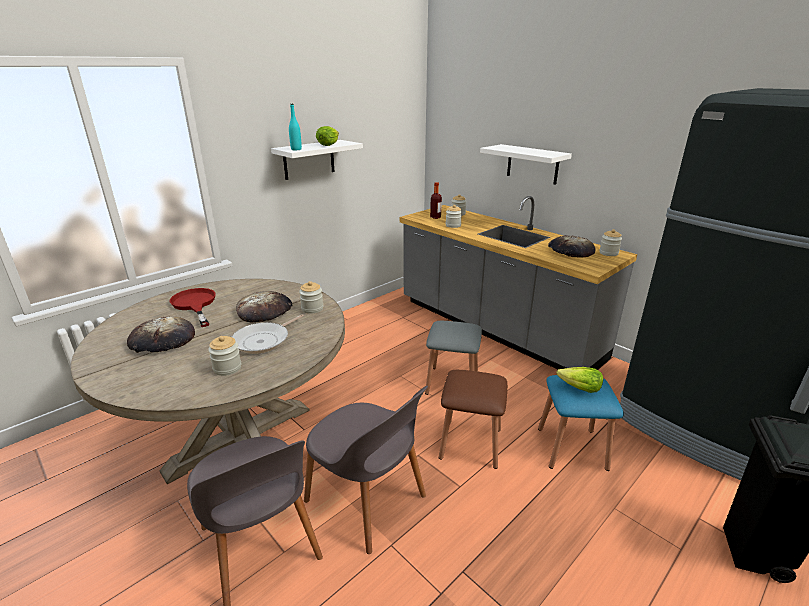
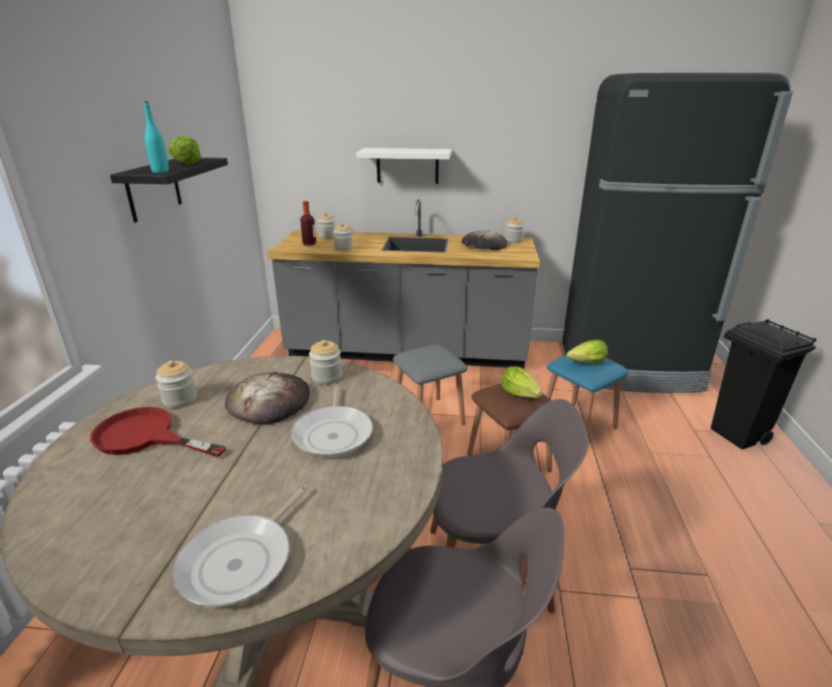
camera: 40 degrees left, 0 degrees up
(142, 376) = (241, 560): none -> frying pan
(162, 340) = (180, 501): bread -> none
(227, 368) = (348, 484): jar -> jar (180, 400)
(309, 159) = (153, 189): white shelf -> black shelf
(478, 385) = (520, 394): none -> lettuce

